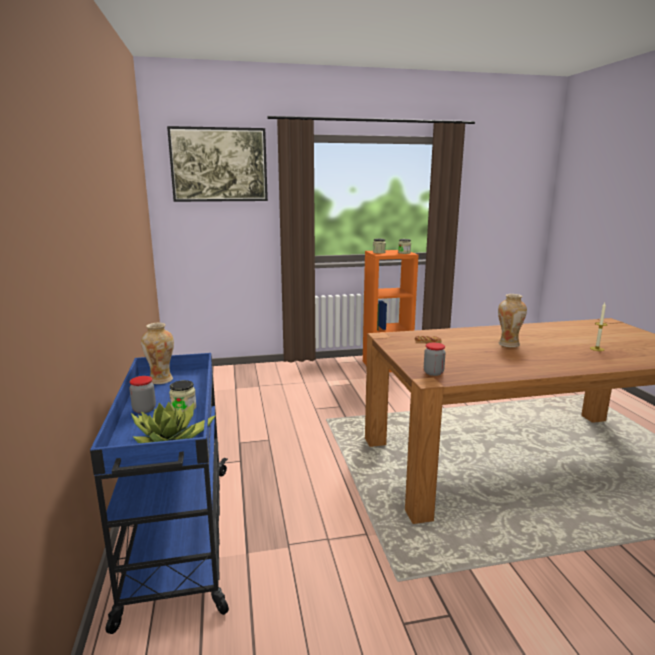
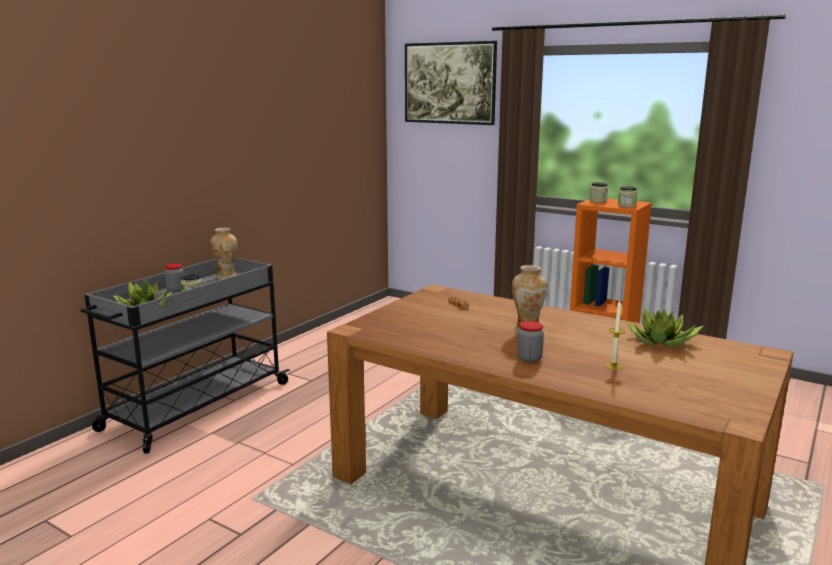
camera: 45 degrees right, 0 degrees up
(179, 538) = (195, 406): blue cart -> grey cart
(433, 373) = (372, 326): jar -> jar (529, 358)
(566, 329) = (661, 341): none -> potted plant

